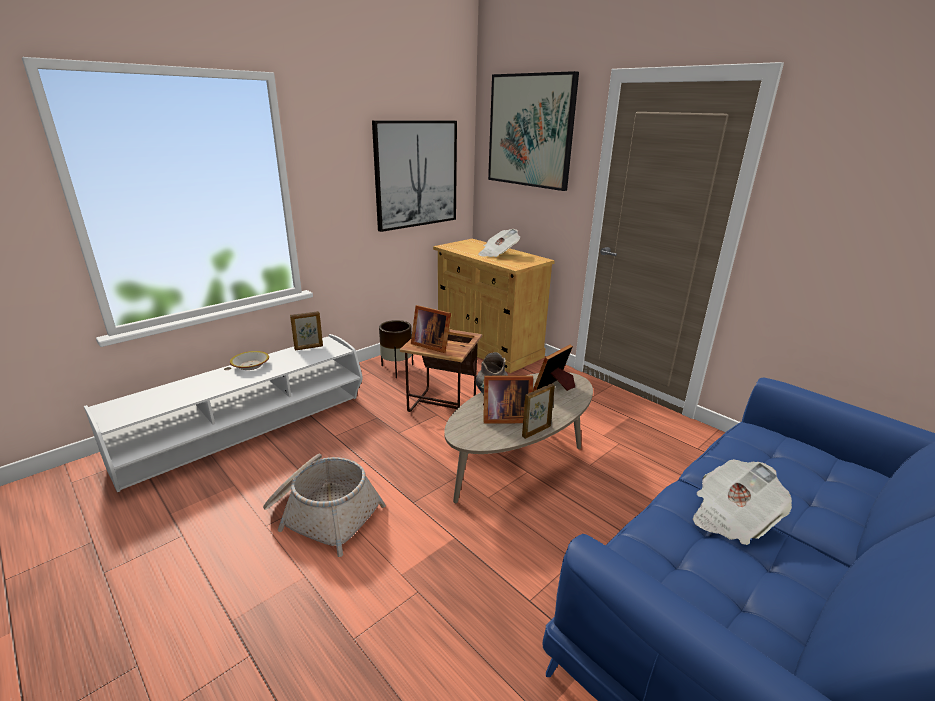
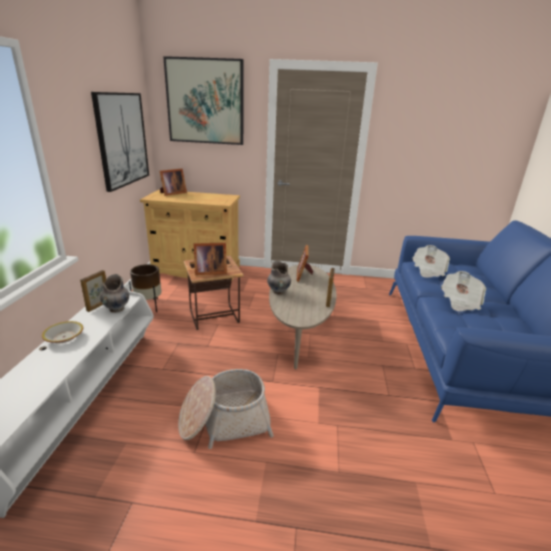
camera: 40 degrees left, 0 degrees up
(317, 356) = (116, 309): none -> grey vase
(498, 254) = (198, 197): newspaper -> newspaper (428, 271)
(504, 417) = (303, 300): picture frame -> picture frame (172, 193)

